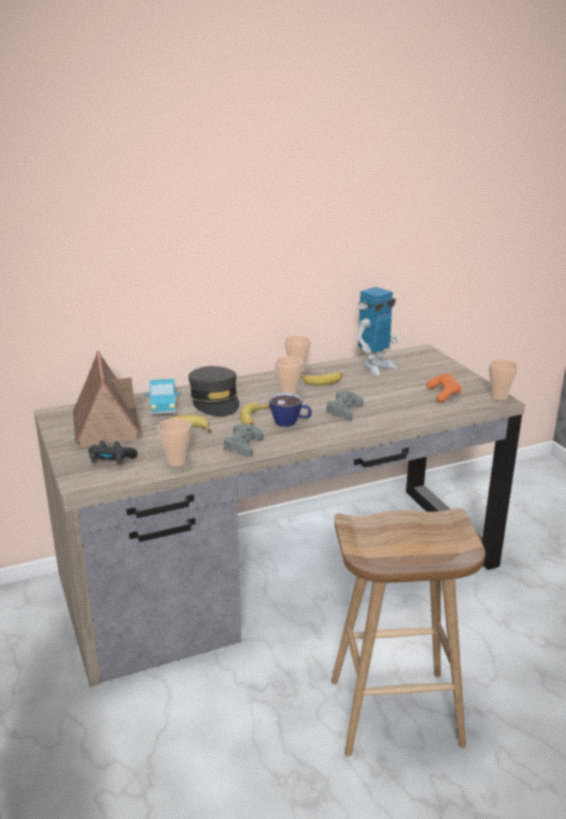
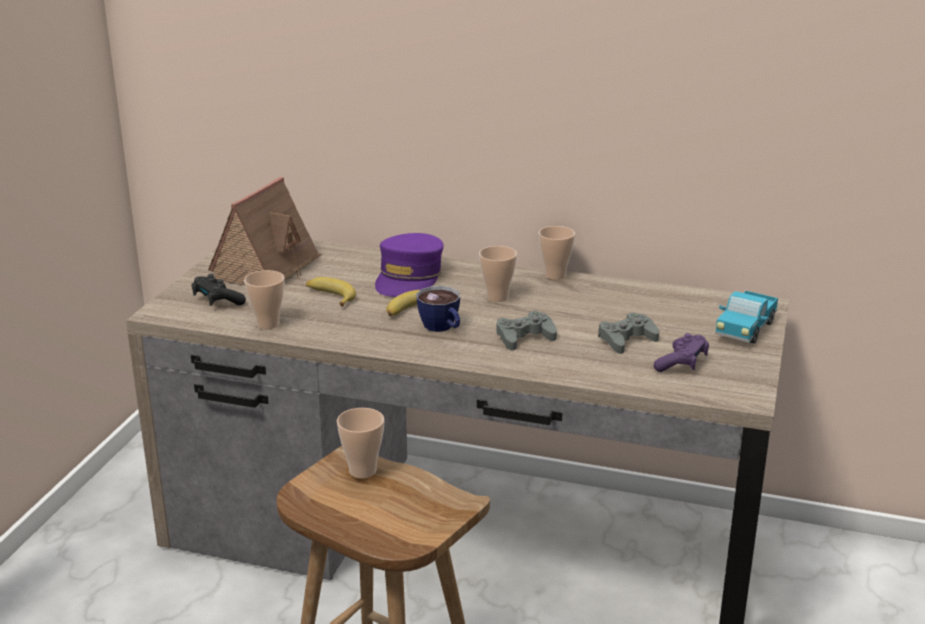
camera: 40 degrees right, 0 degrees up
(163, 406) = (351, 266): toy truck -> toy truck (745, 330)
(215, 401) = (409, 278): grey cap -> purple cap
(243, 445) = (354, 333): grey game controller -> grey game controller (626, 340)
(322, 381) = (560, 297): banana -> none
(375, 367) = (658, 302): toy robot -> none
(443, 394) = (682, 364): orange game controller -> purple game controller
(499, 397) = (752, 394): cup -> cup (362, 471)

